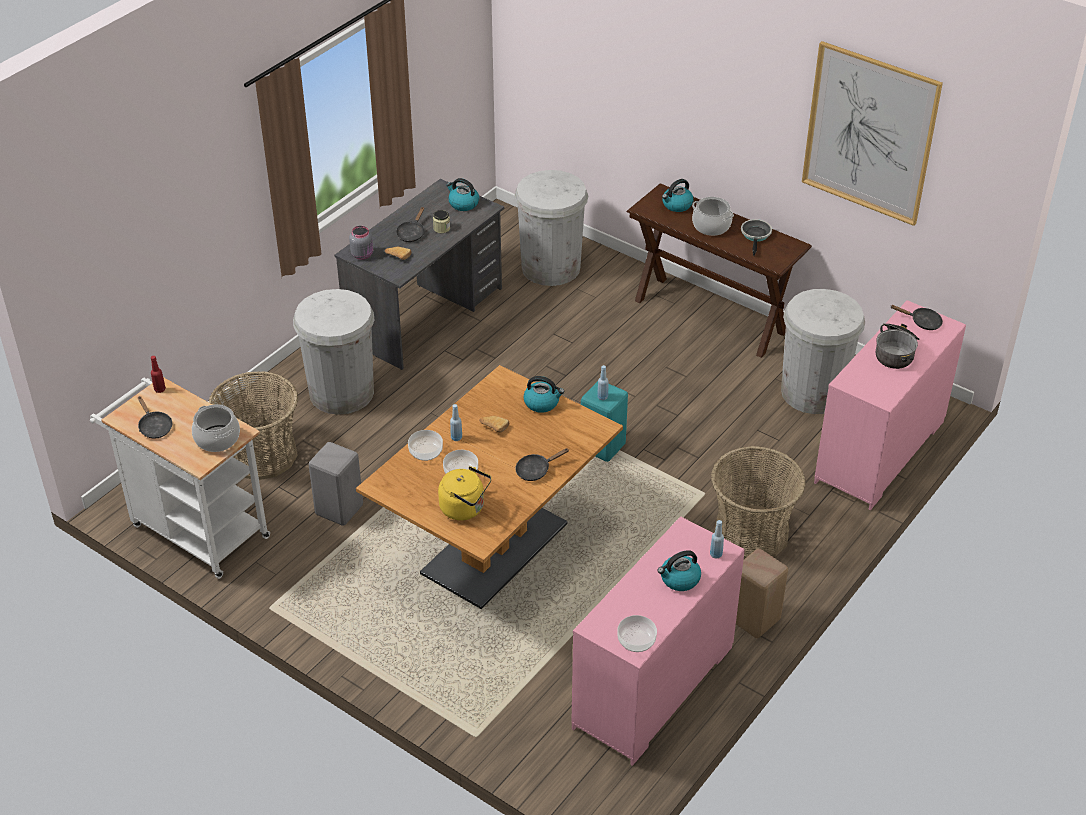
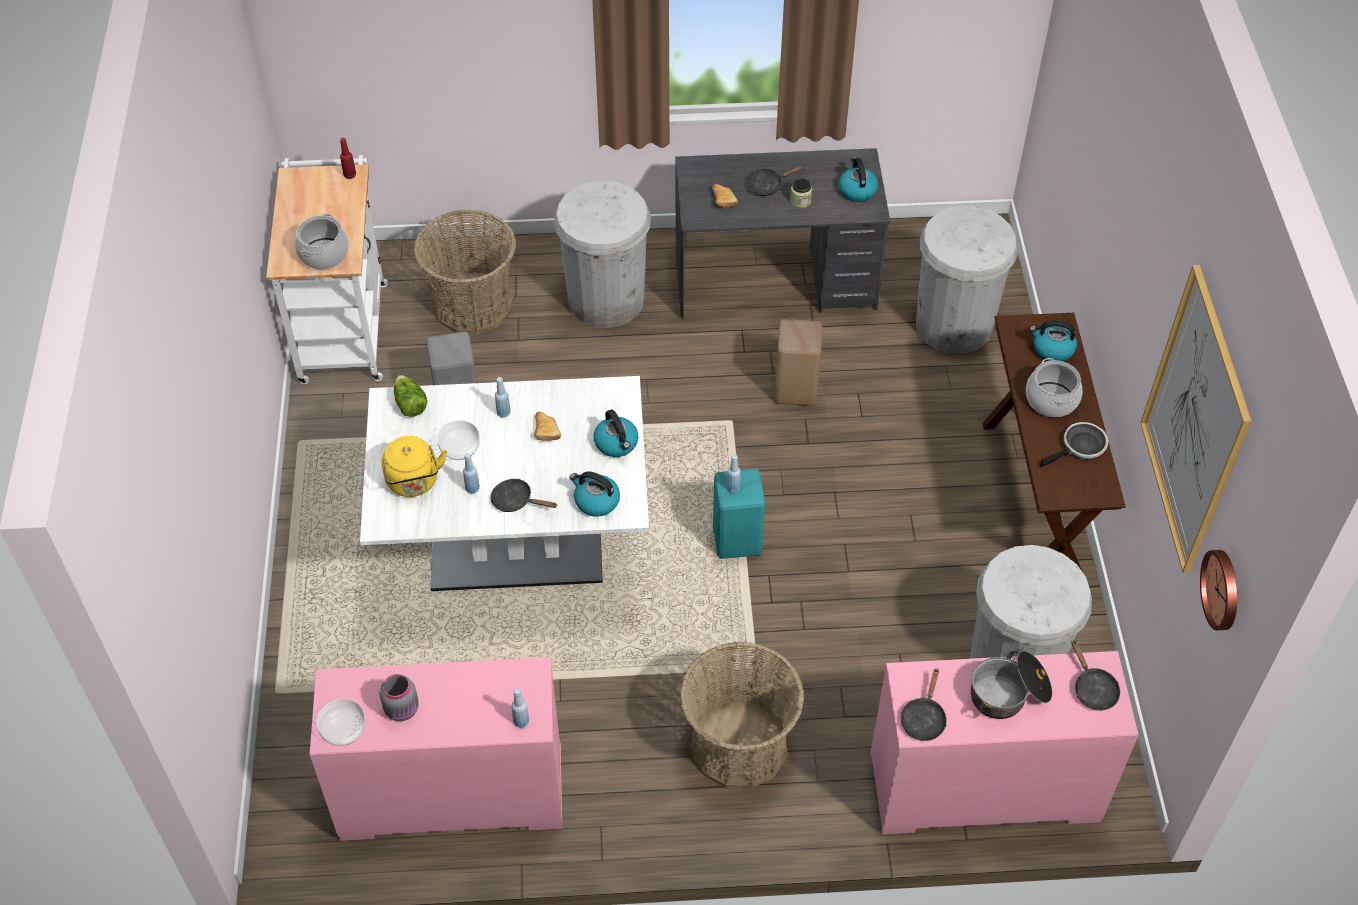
camera: 50 degrees right, 10 degrees up
(154, 427) = (300, 205): black frying pan -> black frying pan (923, 718)
(363, 255) = (697, 175): grey jar -> grey jar (403, 710)
(394, 476) = (410, 404): none -> lettuce
(426, 452) = (462, 405): bowl -> none
(494, 549) = (516, 549): brown dining table -> white dining table
(502, 484) = (472, 488): none -> blue bottle
(679, 579) = (458, 712): kettle -> kettle (596, 501)
(754, 621) = (617, 825): beige stool -> beige stool (794, 391)
(965, 200) = (1223, 589): none -> wall clock

